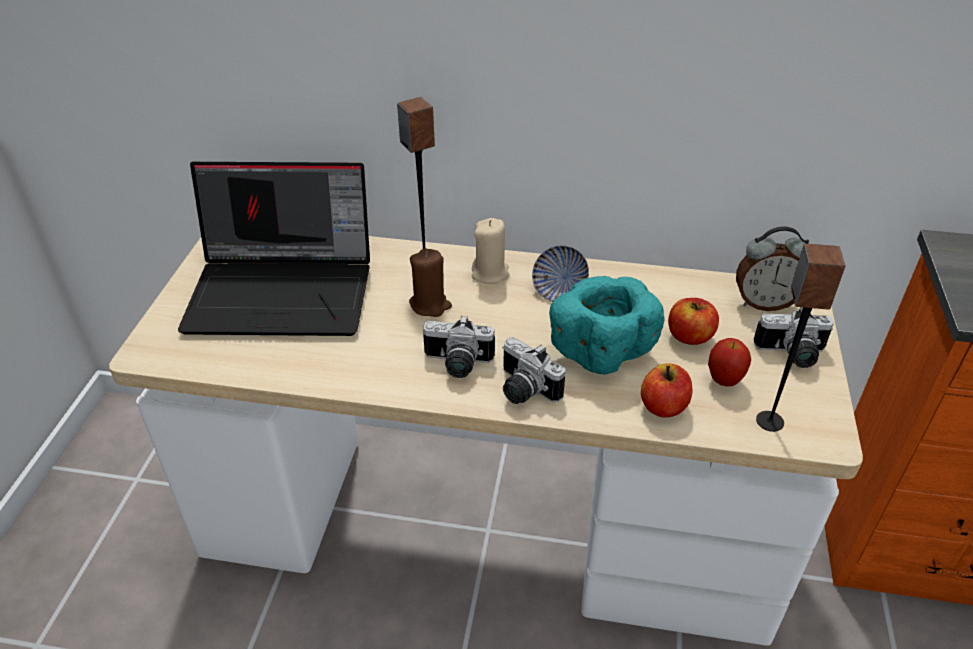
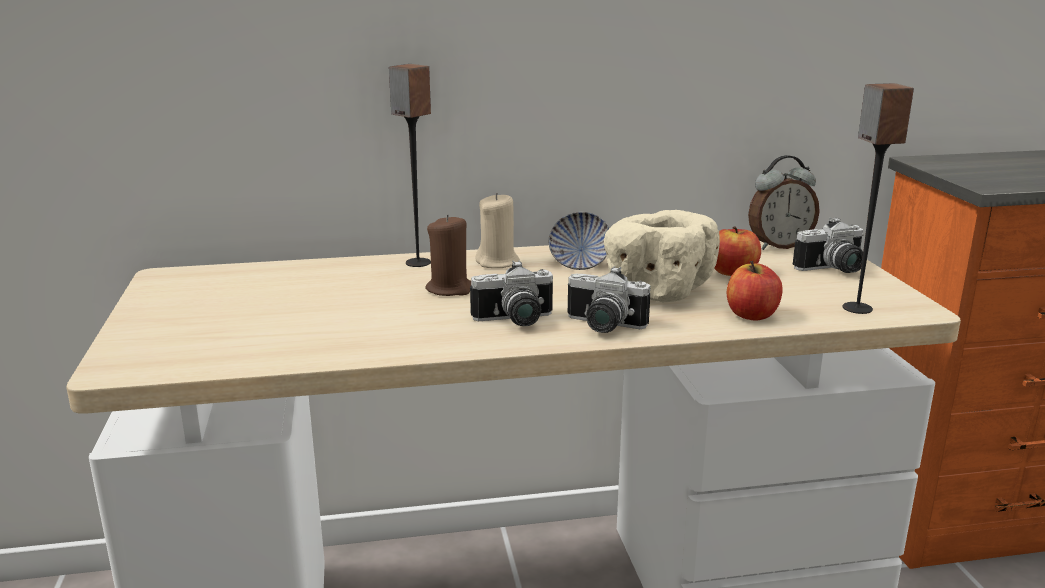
camera: 20 degrees left, 20 degrees down
(285, 290) = (269, 302): laptop -> none
(601, 348) = (655, 290): turquoise bowl -> beige bowl
(724, 380) = (791, 292): apple -> none

